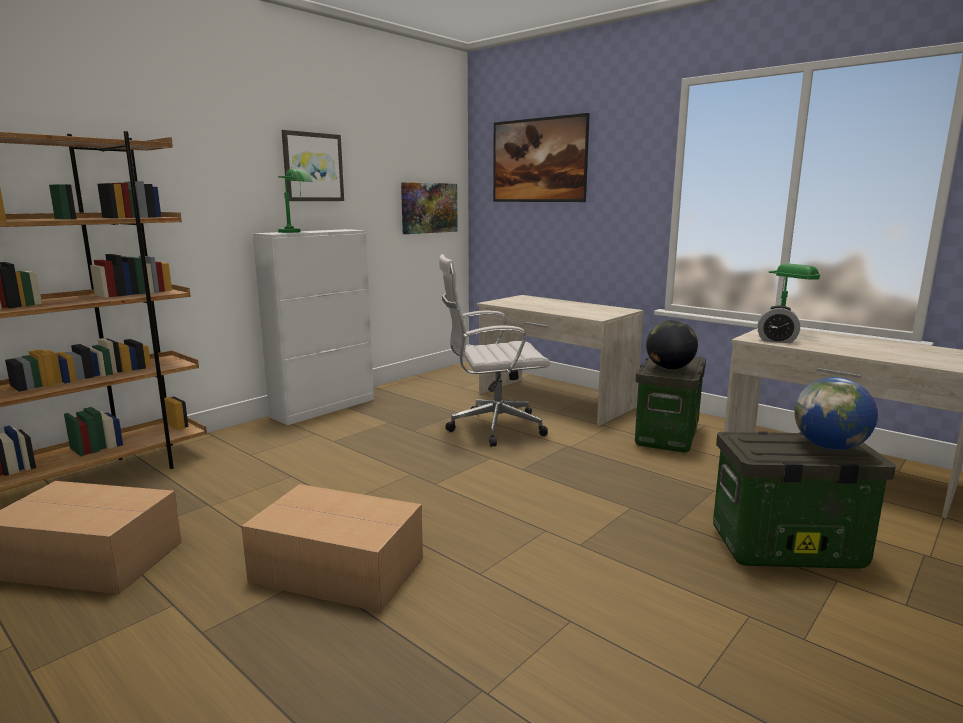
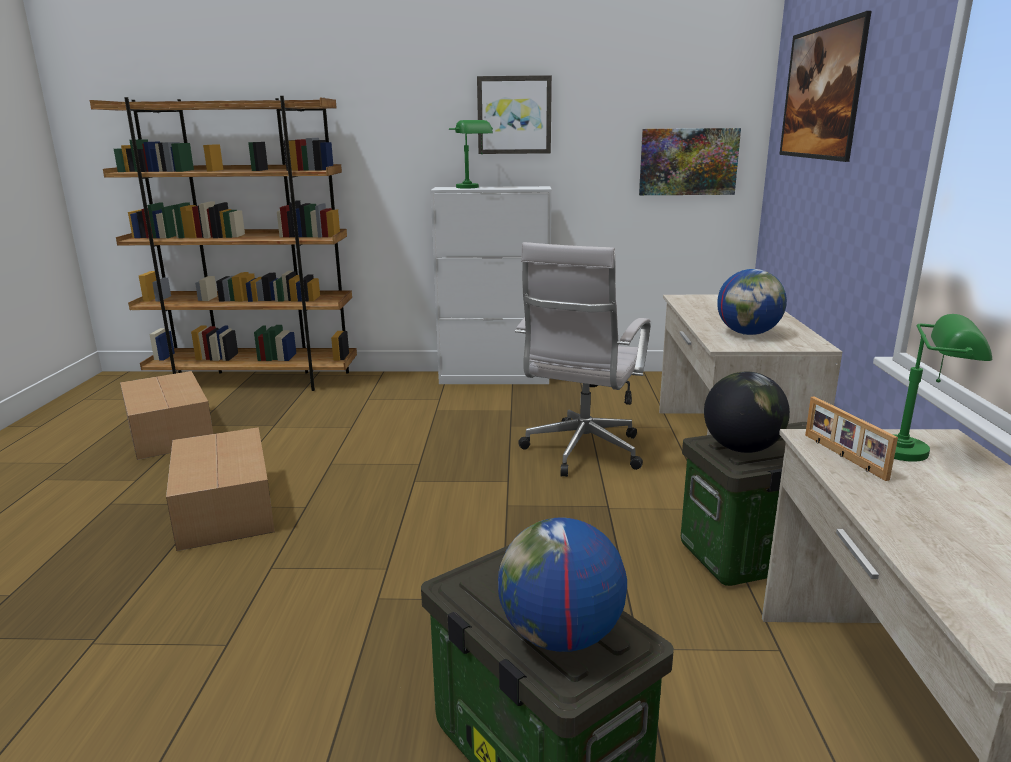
camera: 50 degrees right, 5 degrees up
(492, 428) = (581, 453): white office chair -> white office chair turned 105 degrees counterclockwise
(586, 311) = (748, 333): none -> globe
(776, 341) = (843, 456): alarm clock -> picture frame

